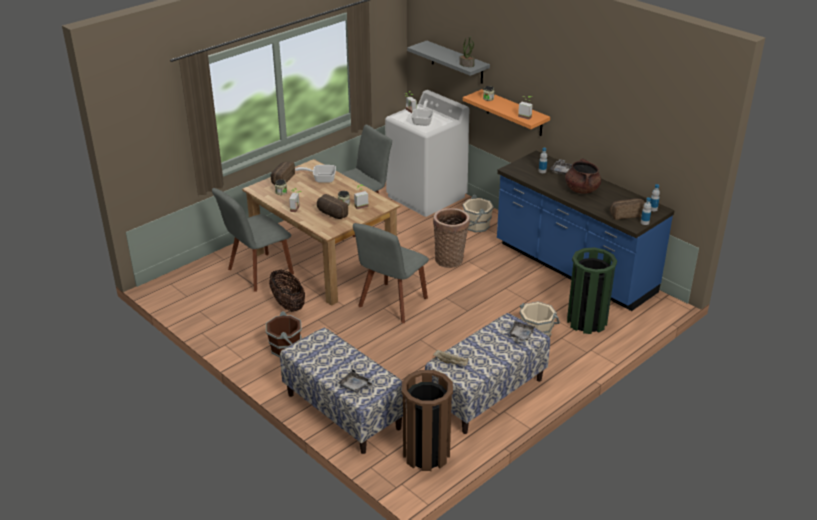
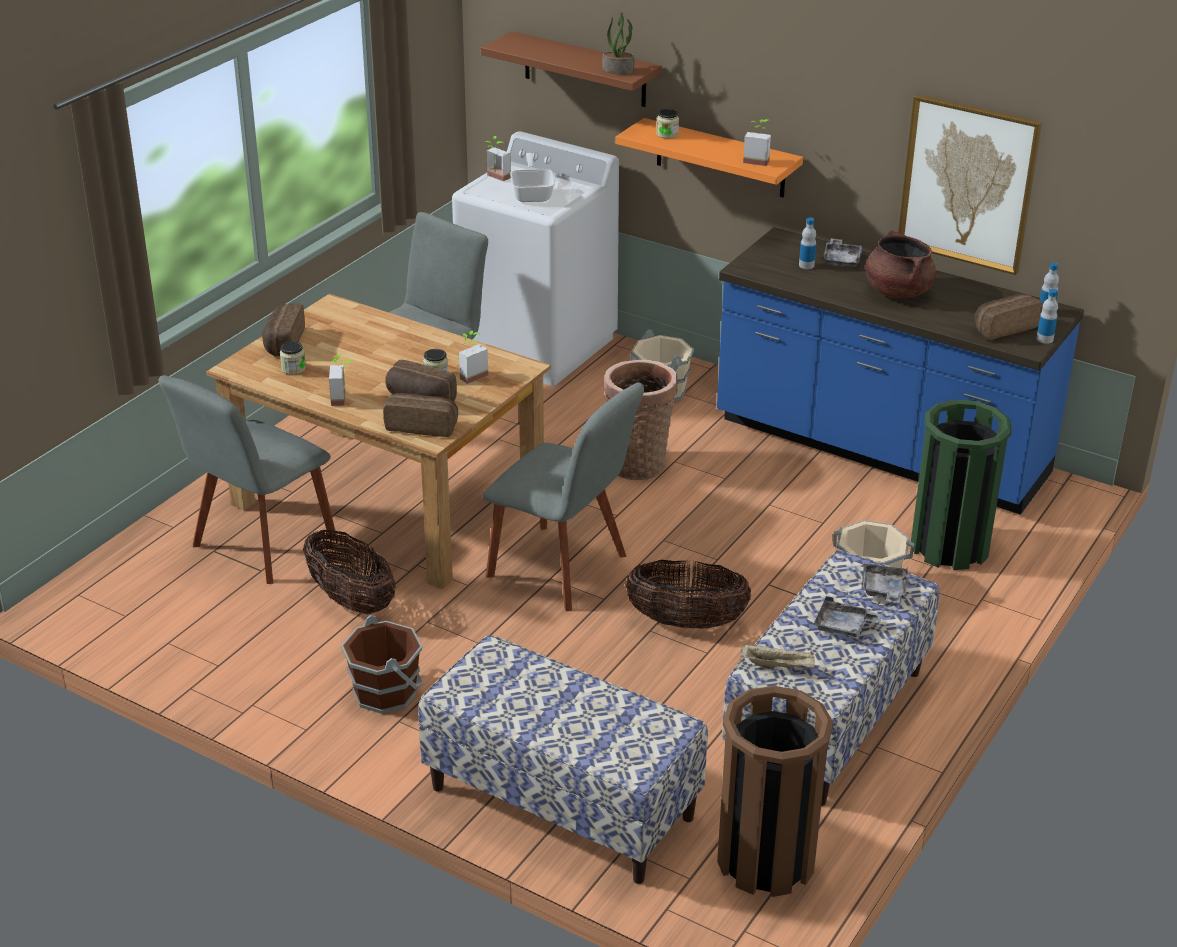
camera: 15 degrees left, 0 degrees up
(321, 179) = (364, 332): frying pan -> none
(326, 226) = (422, 426): none -> bread
(355, 386) = (611, 746): grey tray -> grey tray (844, 626)
(391, 304) = (563, 569): grey chair -> grey chair turned 75 degrees counterclockwise
(439, 338) = (686, 622): none -> basket
(457, 62) = (585, 70): grey shelf -> brown shelf
(623, 139) = (968, 183): none -> picture

